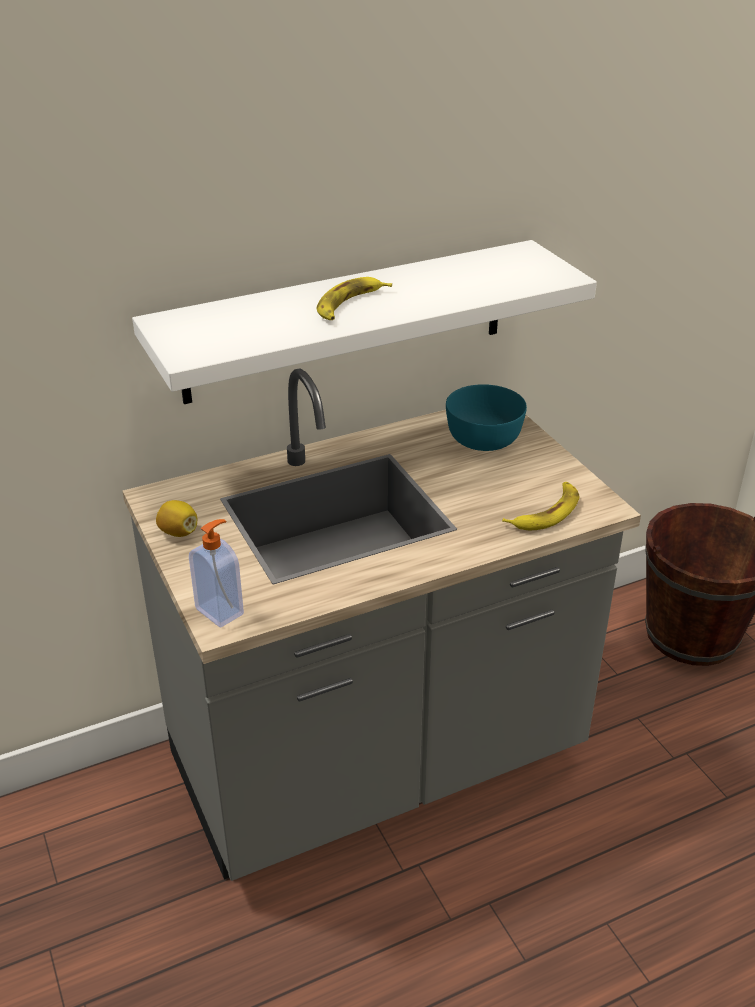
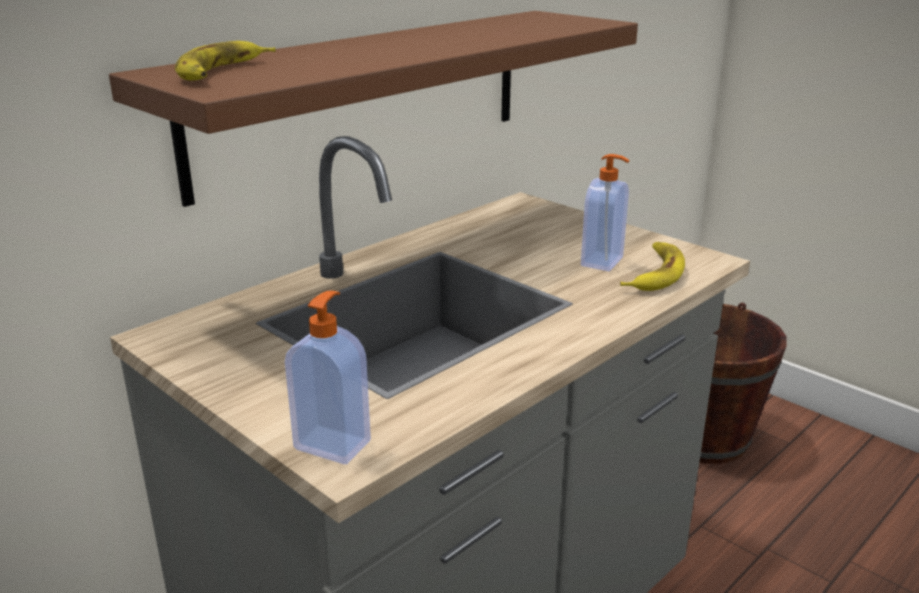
camera: 20 degrees left, 10 degrees down
(178, 532) = (217, 367): lemon -> none
(347, 321) = (367, 97): white shelf -> brown shelf
(349, 305) = (394, 48): banana -> banana (222, 72)
(483, 438) = (531, 225): turquoise bowl -> none
(513, 491) = (603, 262): none -> soap dispenser

